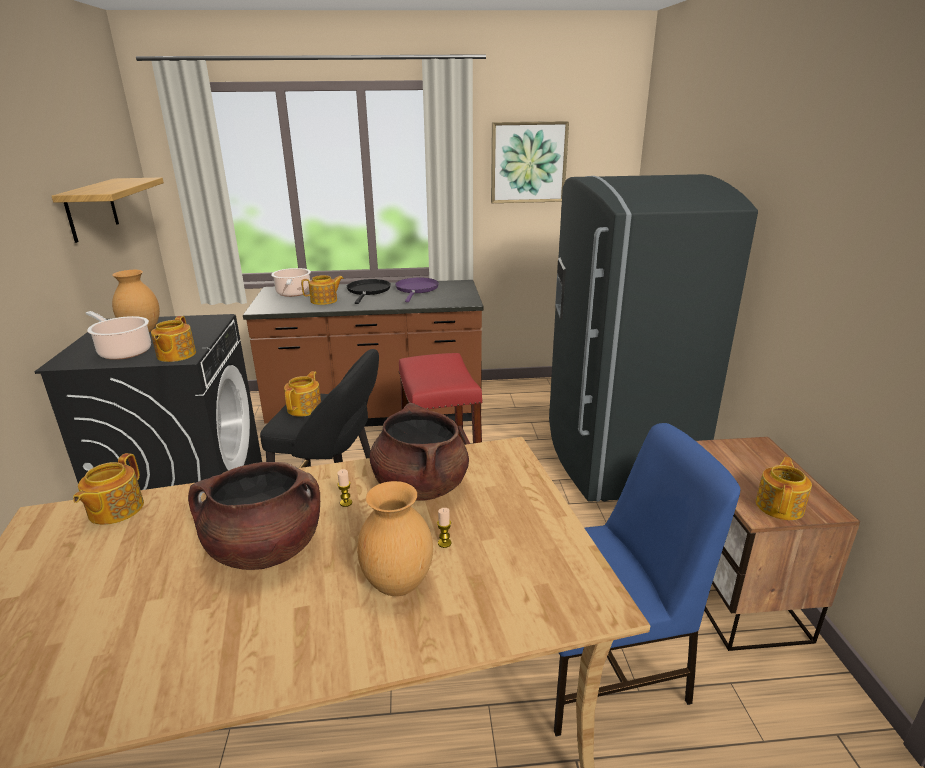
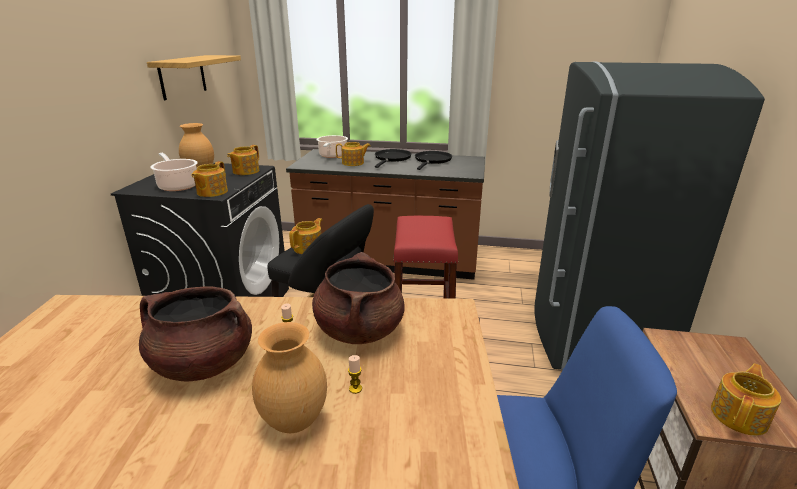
camera: 15 degrees right, 0 degrees up
(115, 510) = (114, 308): teapot -> teapot (245, 171)
(416, 289) = (432, 160): purple frying pan -> black frying pan
(528, 162) = (546, 55): picture -> none

